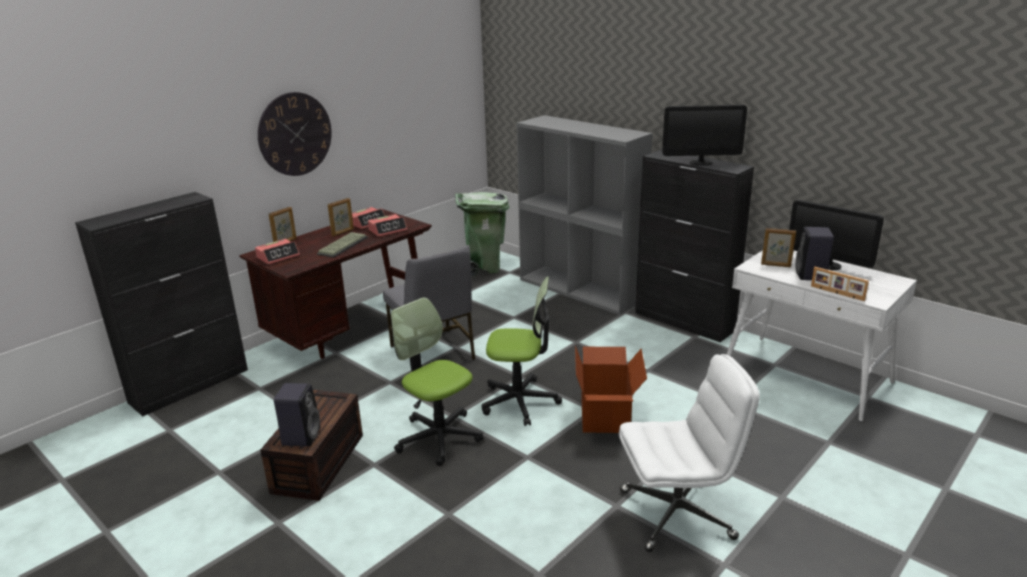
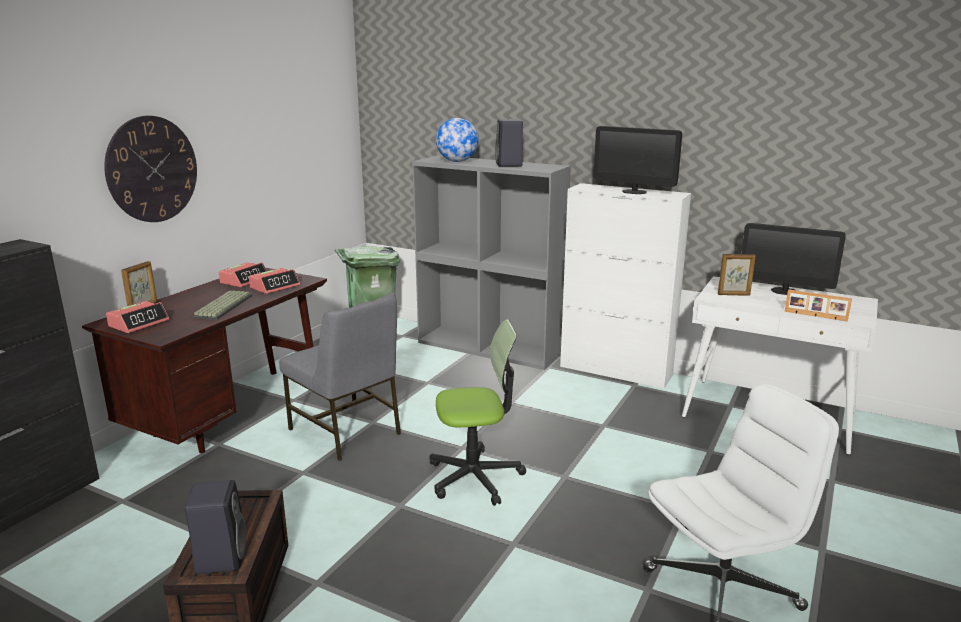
camera: 15 degrees left, 5 degrees down
(343, 232) = (217, 292): picture frame -> none
(438, 437) = (391, 534): office chair -> none
(554, 124) = (457, 161): none -> globe
(606, 416) = (583, 482): cardboard box -> none
(684, 322) = (616, 371): black cabinet -> white cabinet
(700, 163) = (634, 192): monitor -> monitor turned 45 degrees clockwise
(811, 275) = (776, 301): black speaker -> black speaker (509, 165)

